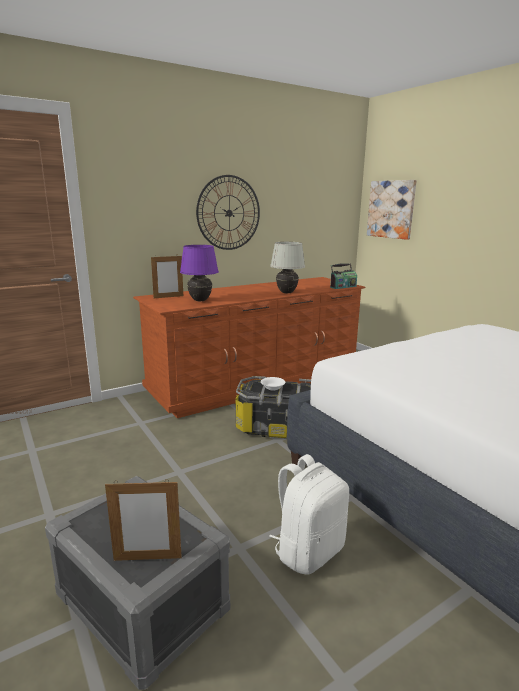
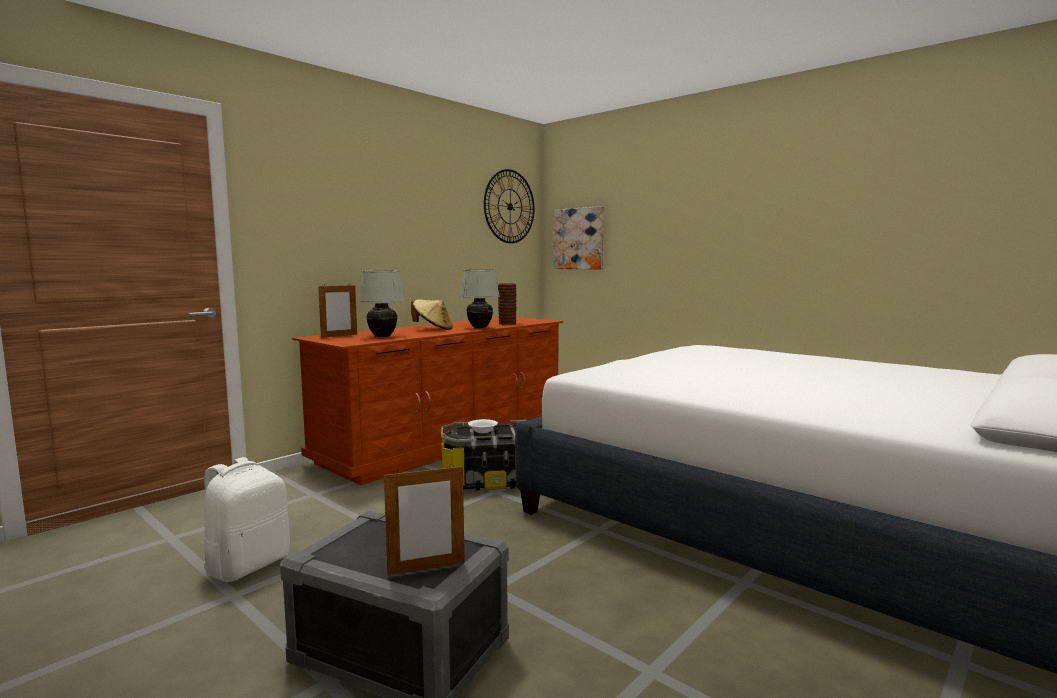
camera: 15 degrees left, 10 degrees down
(200, 300) = (383, 336): purple table lamp -> white table lamp
(229, 213) = (403, 239): wall clock -> wall clock (509, 206)
(247, 292) = (433, 329): none -> beige hat
(308, 550) = (572, 578): white backpack -> white backpack (248, 565)
(313, 288) = (507, 323): none -> brown vase
(342, 287) = (538, 322): radio -> none

